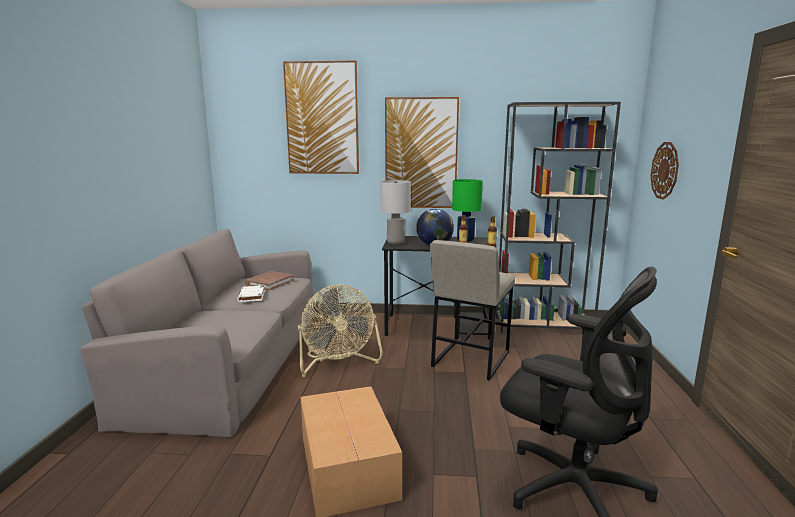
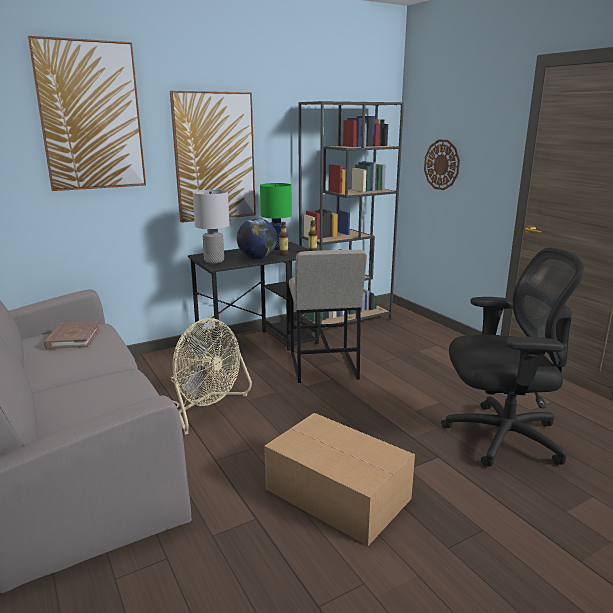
camera: 35 degrees left, 5 degrees up
(252, 296) = (78, 359): white book -> none

